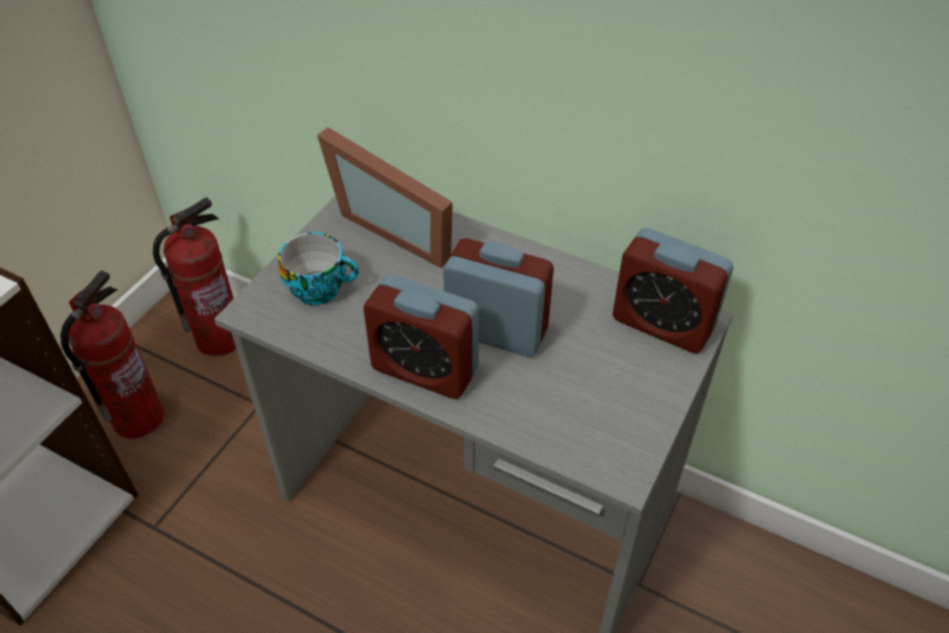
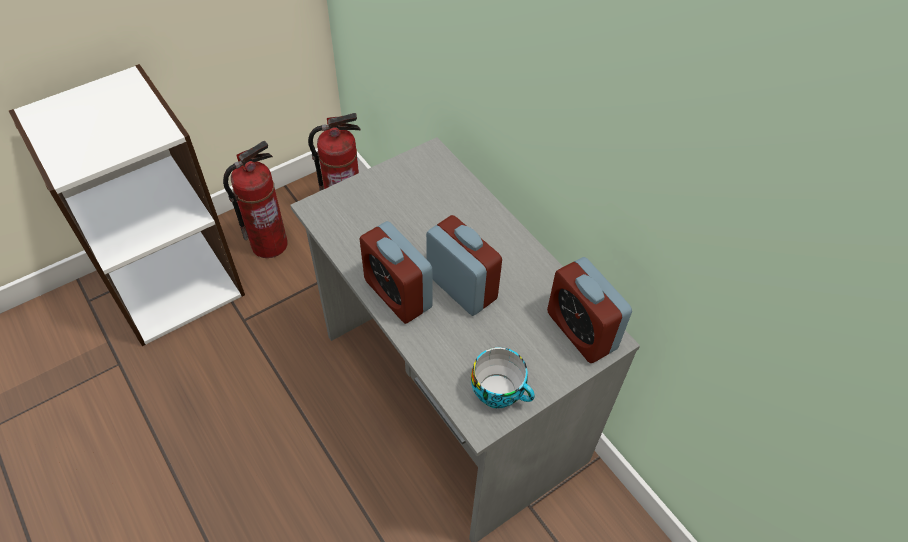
camera: 25 degrees right, 5 degrees up
(320, 288) = (366, 210): cup -> cup (500, 391)
(398, 226) = (443, 185): picture frame -> none

